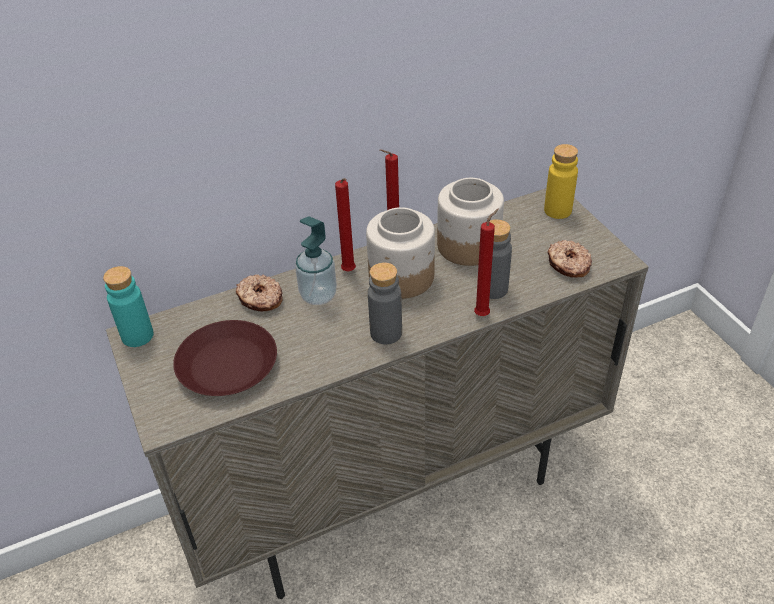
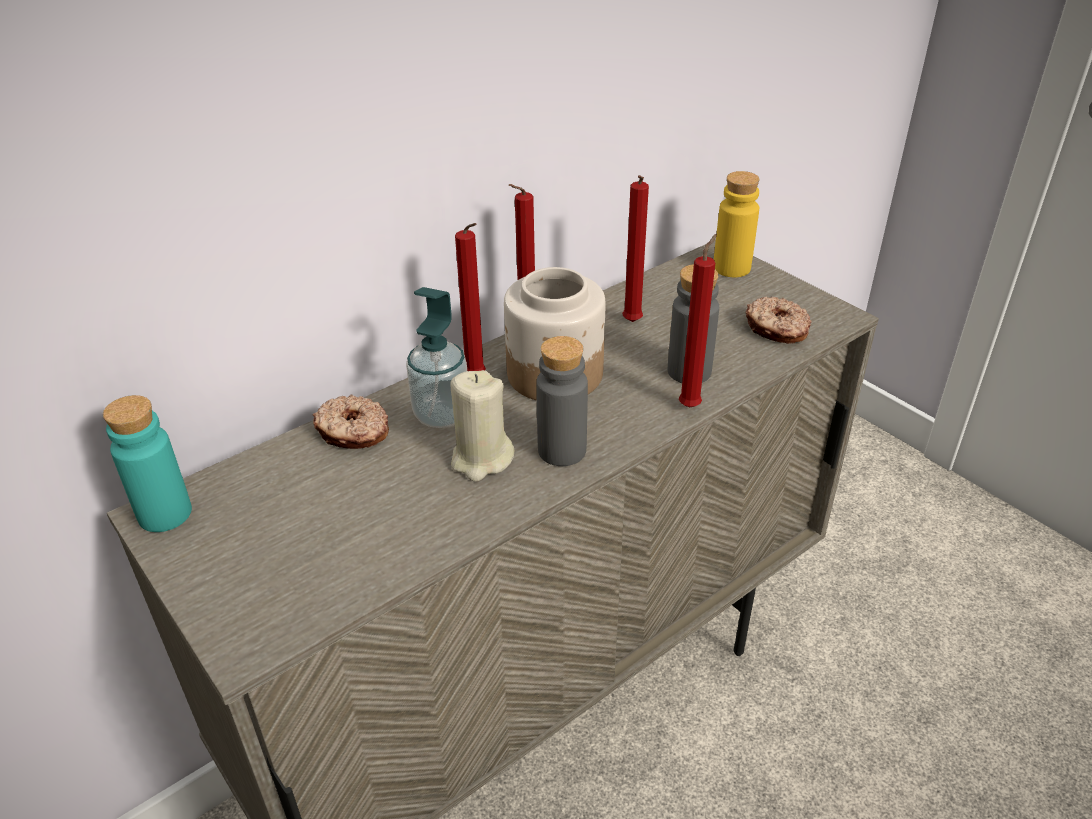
camera: 15 degrees left, 5 degrees down
(228, 365) = (331, 533): brown plate -> none
(333, 331) = (481, 459): none -> beige candle
(467, 246) = (631, 323): jar -> red candle

